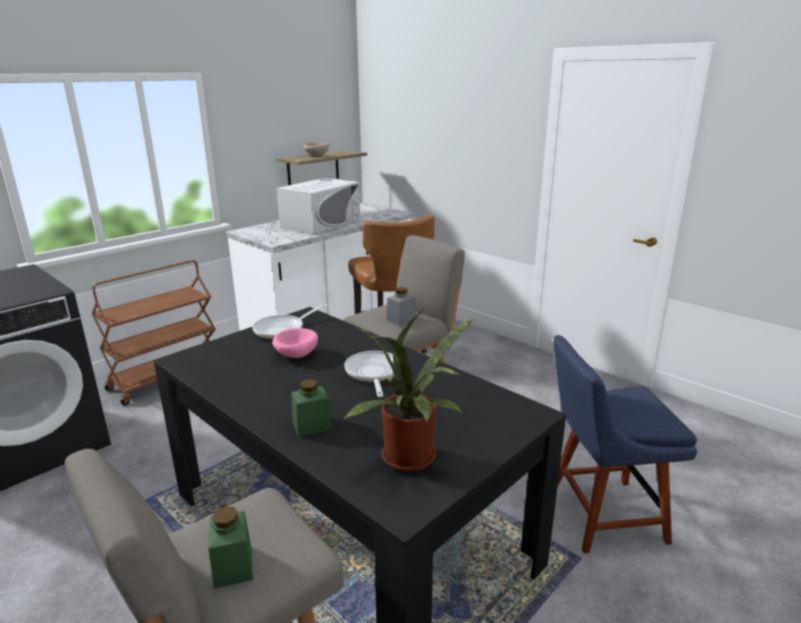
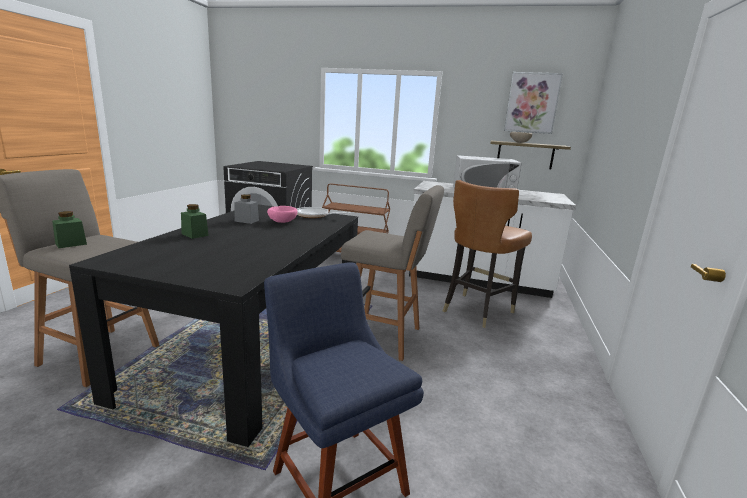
camera: 60 degrees right, 5 degrees down
(307, 106) = (532, 103): none -> picture
(373, 374) = (269, 238): frying pan -> none
(401, 319) = (377, 240): grey jar -> grey jar (246, 221)
(412, 460) = (157, 258): potted plant -> none

